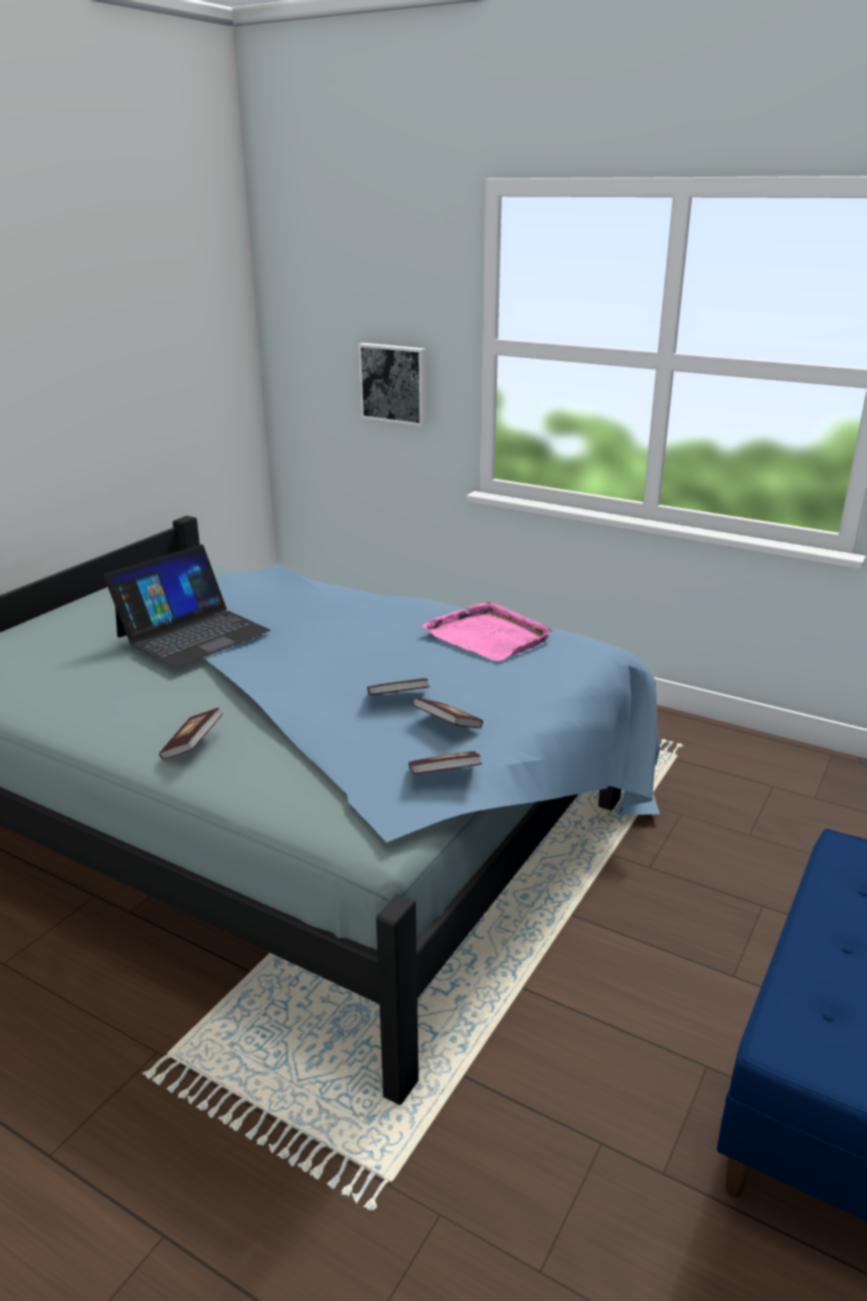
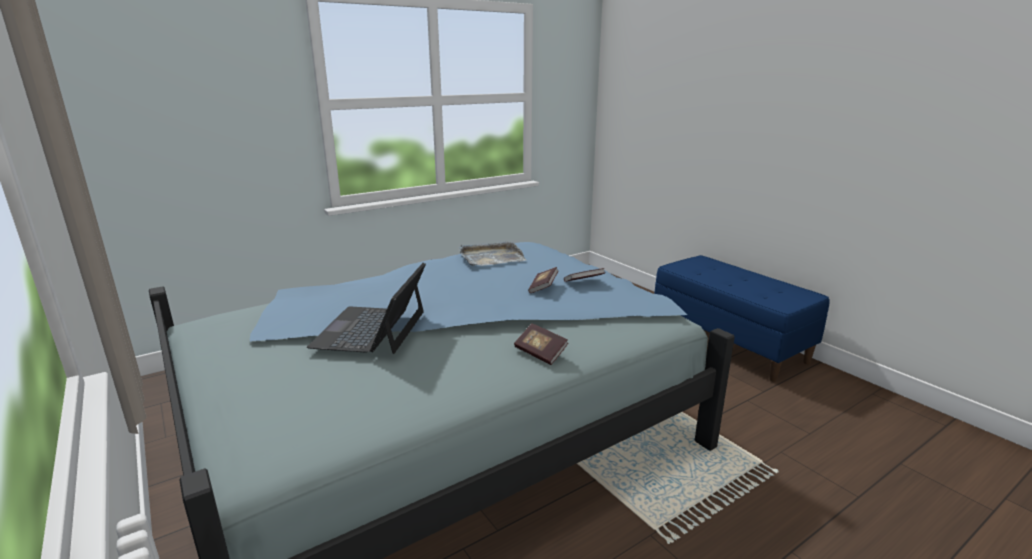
camera: 65 degrees left, 5 degrees down
(192, 633) = (371, 329): laptop -> laptop turned 150 degrees counterclockwise
(394, 383) = (244, 143): picture -> none
(444, 776) = (634, 292): book -> none
(488, 636) = (491, 257): pink tray -> grey tray

